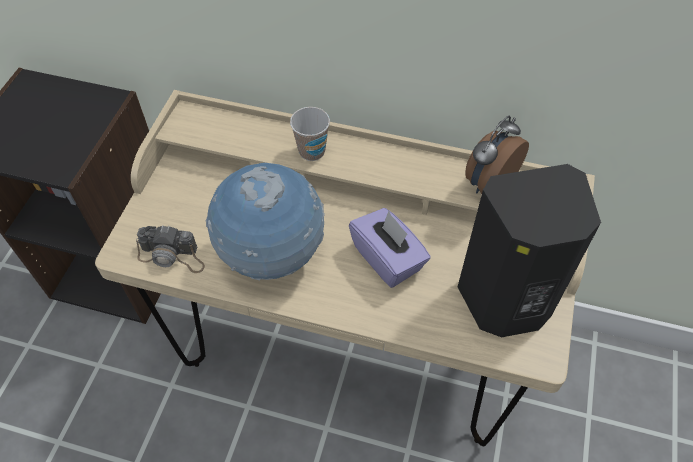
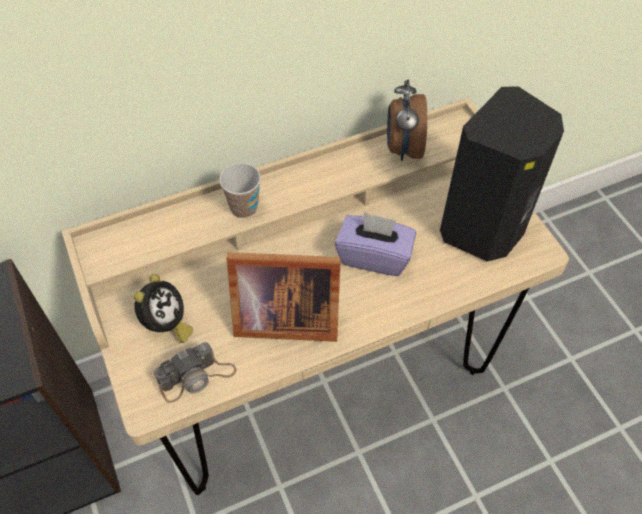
camera: 40 degrees left, 0 degrees up
(189, 205) = (166, 325): none -> alarm clock
(272, 256) = (282, 317): globe -> picture frame

